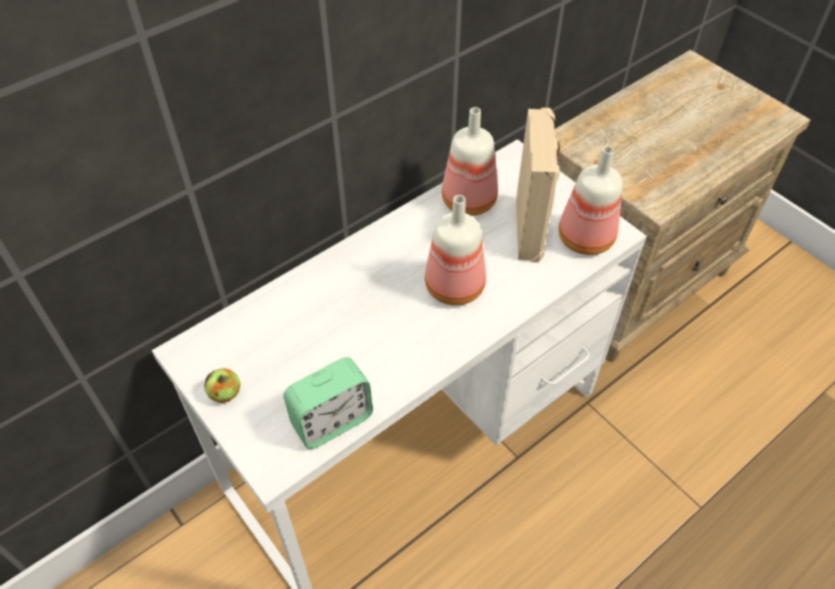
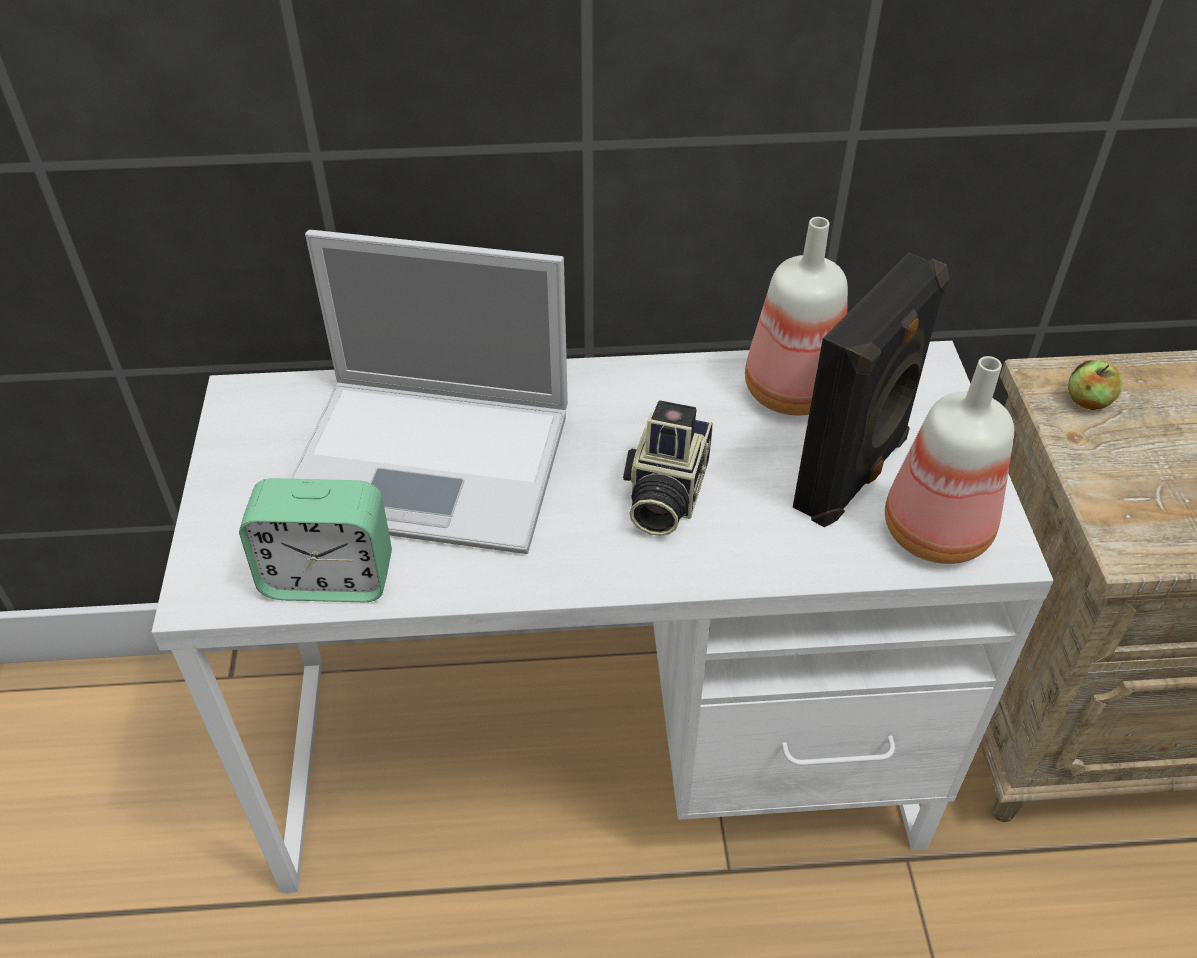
camera: 35 degrees right, 5 degrees down
(225, 393) = (238, 470): apple -> apple (1088, 401)
(329, 331) = (434, 463): none -> laptop
(455, 285) = (663, 494): bottle -> camera
(530, 229) = (854, 475): beige speaker -> black speaker

